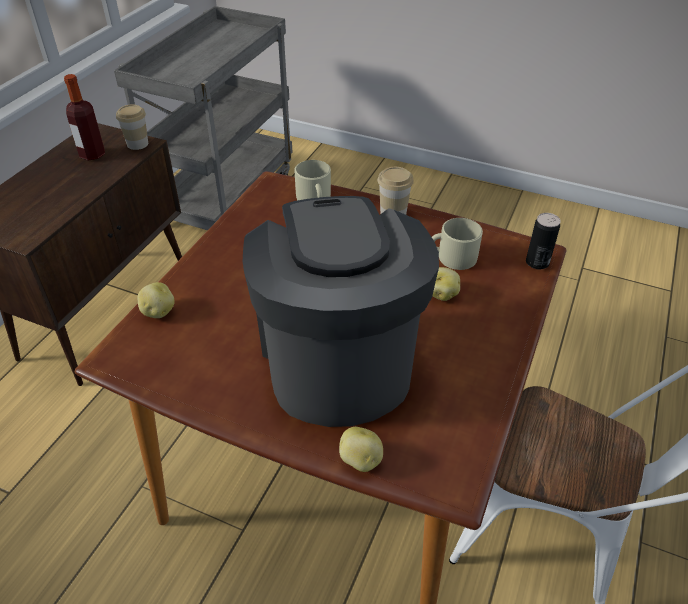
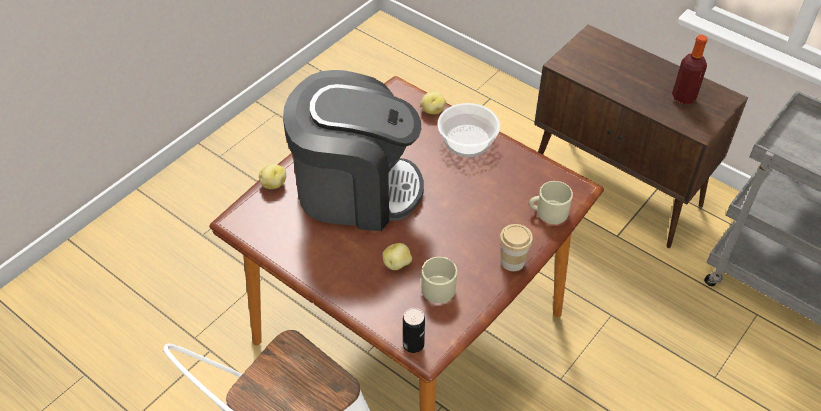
camera: 105 degrees right, 5 degrees up
(137, 144) = (700, 126): cup -> none
(214, 270) = (467, 140): none -> bowl

